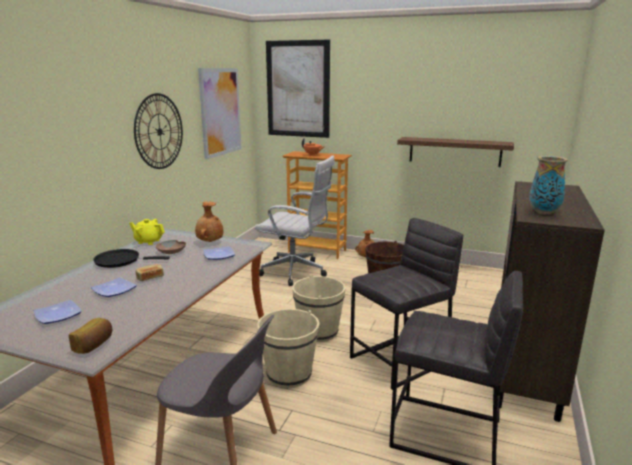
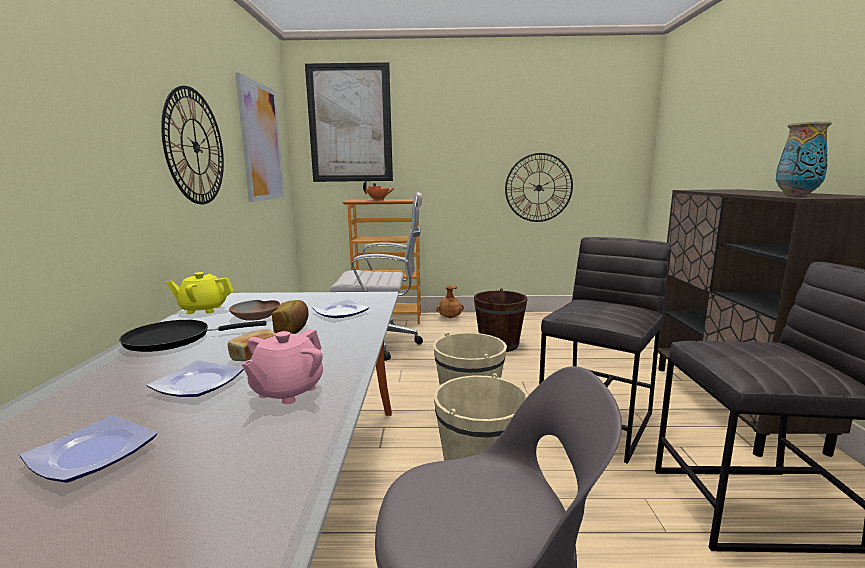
camera: 20 degrees left, 5 degrees down
(94, 345) = (241, 505): bread -> bread (293, 329)
(147, 301) = (287, 391): none -> pink teapot
(209, 241) = (306, 299): brown vase -> none
(454, 151) = (538, 187): brown shelf -> wall clock

